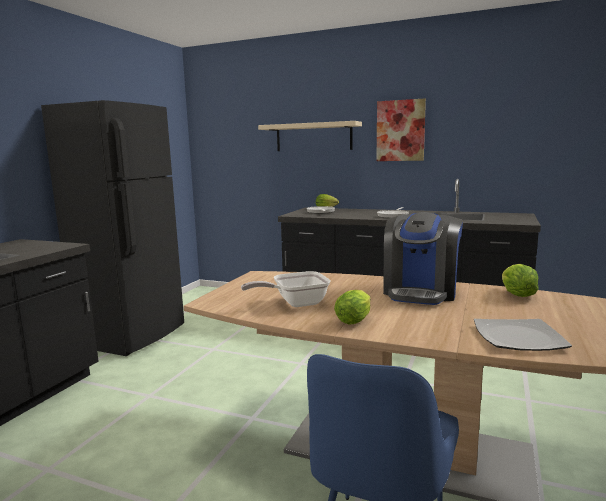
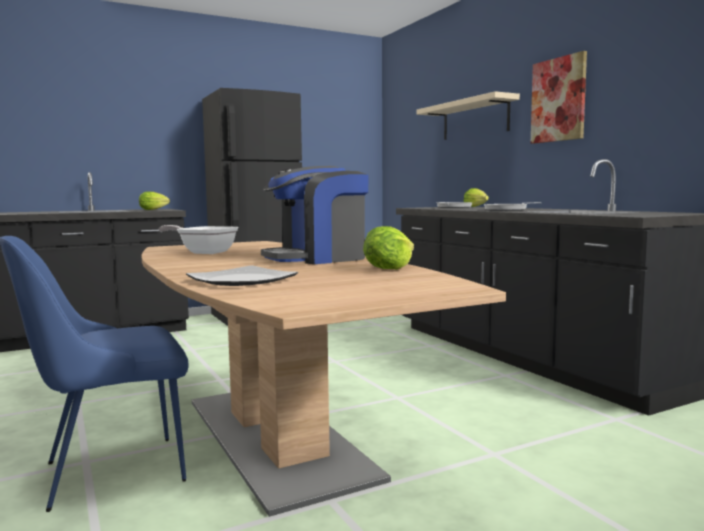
camera: 40 degrees right, 5 degrees down
(355, 319) = (195, 261): lettuce -> lettuce (155, 210)

